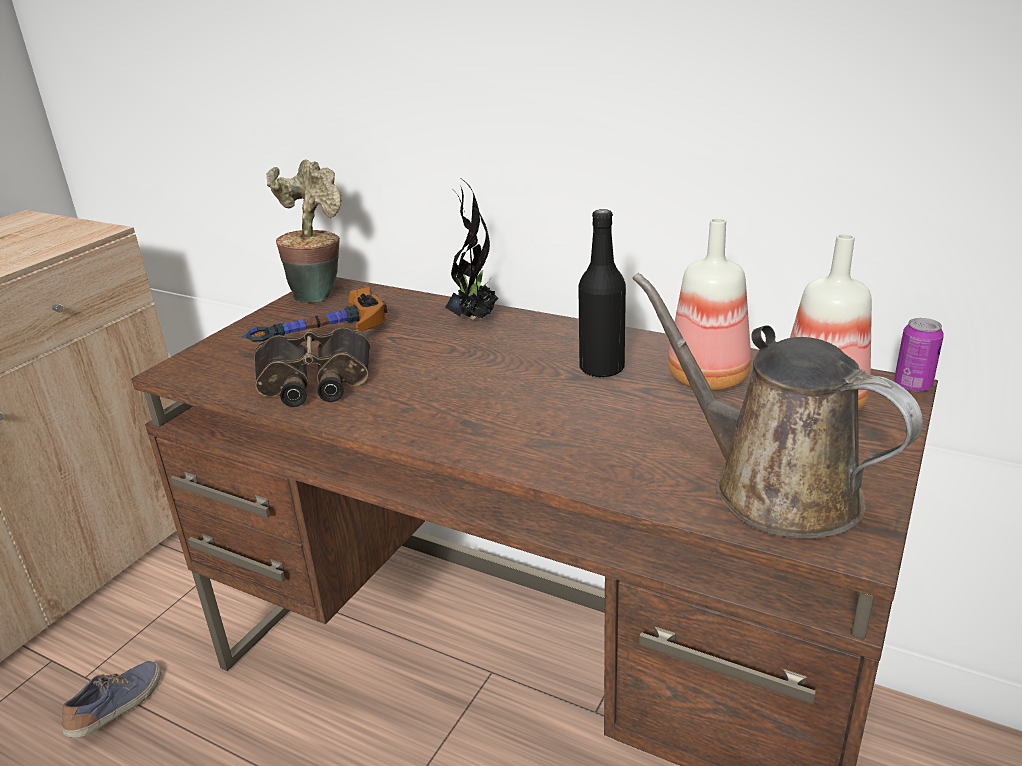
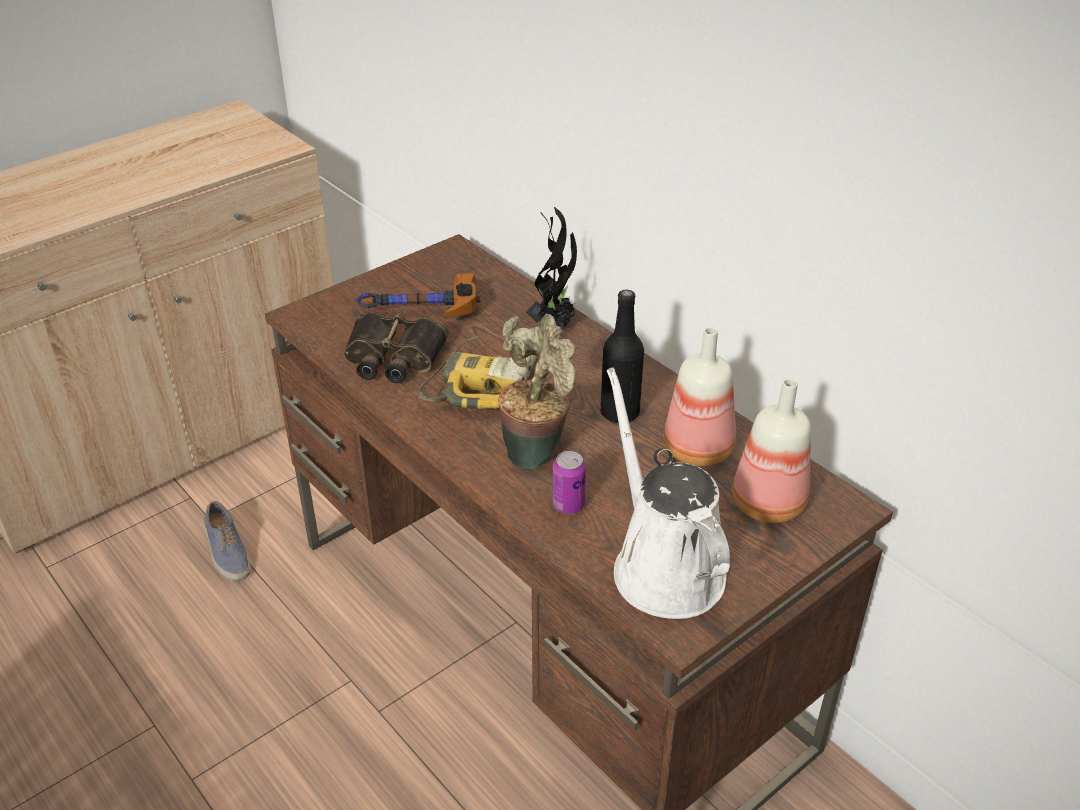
camera: 20 degrees right, 10 degrees up
(119, 708) = (227, 552): shoe -> shoe turned 105 degrees clockwise
(319, 293) = (444, 257): potted plant -> potted plant (536, 451)
(436, 375) = (486, 380): none -> power drill
(772, 487) = (663, 566): brown watering can -> white watering can
(912, 385) = (864, 510): can -> can (568, 505)

